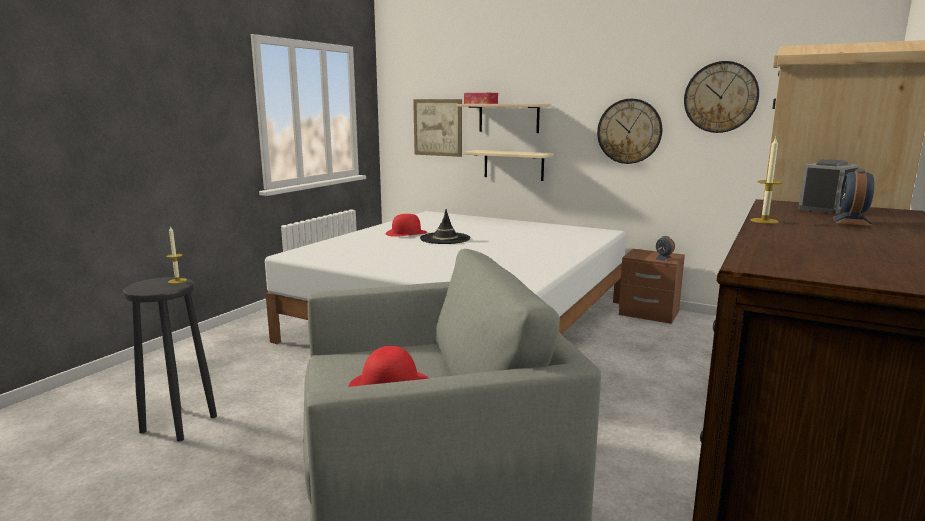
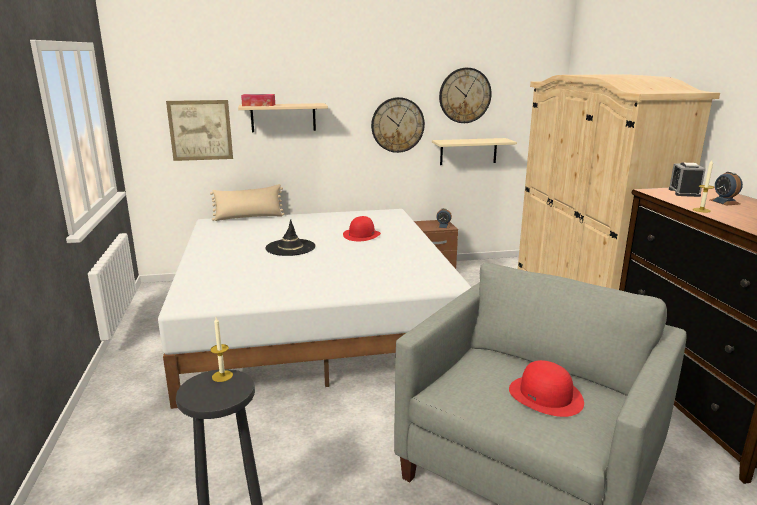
camera: 40 degrees left, 5 degrees up
(406, 233) = (241, 249): red hat -> red hat (361, 235)
(464, 215) = (249, 217): none -> beige pillow
(513, 165) = (292, 162): beige shelf -> beige shelf (468, 151)

